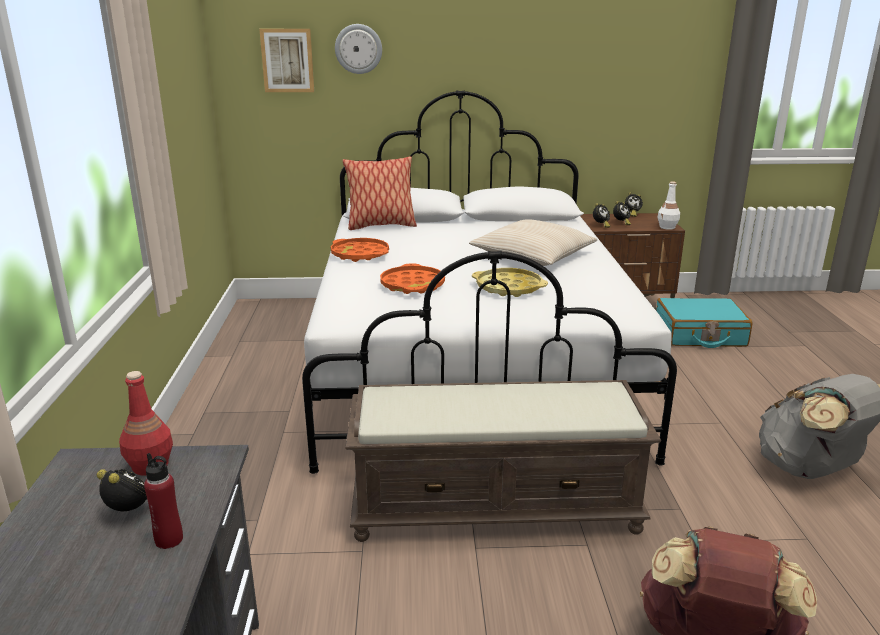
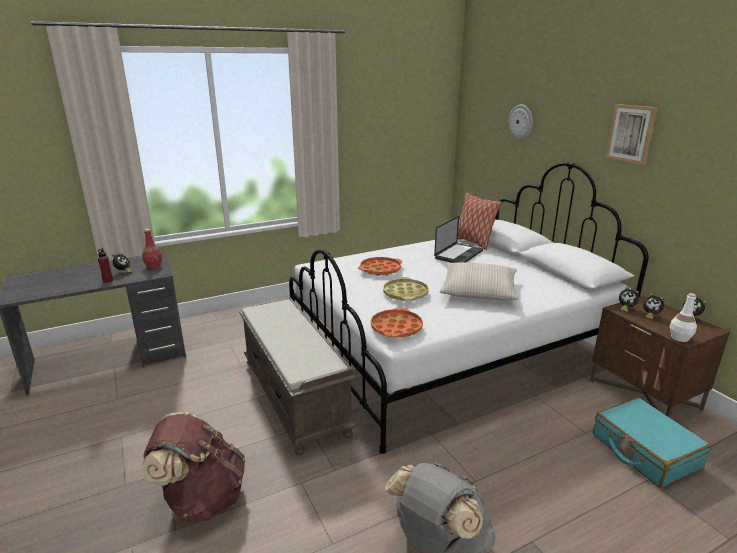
camera: 65 degrees right, 0 degrees up
(287, 60) = (487, 124): picture -> picture (631, 133)
(360, 254) = (413, 249): orange tray -> orange tray (396, 328)
(414, 240) = (458, 255): none -> laptop

